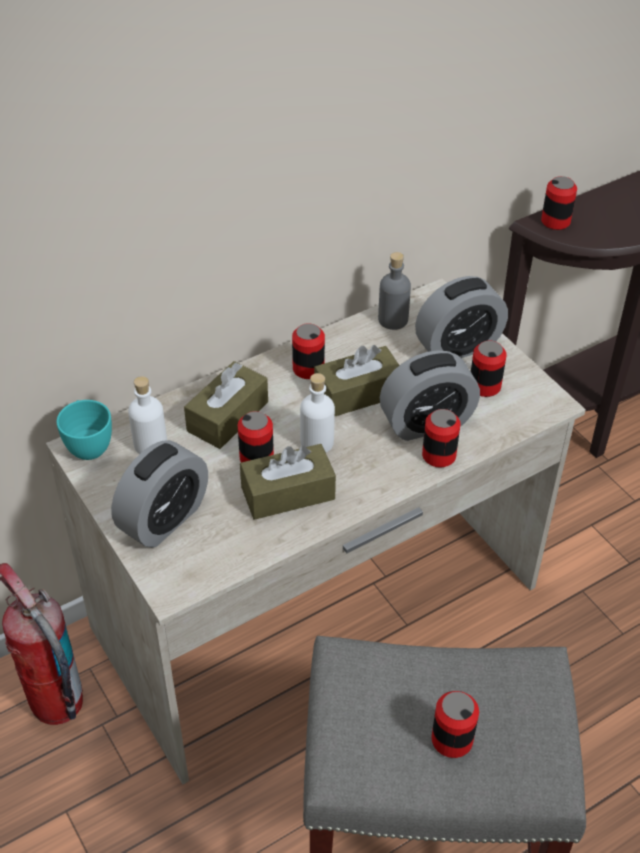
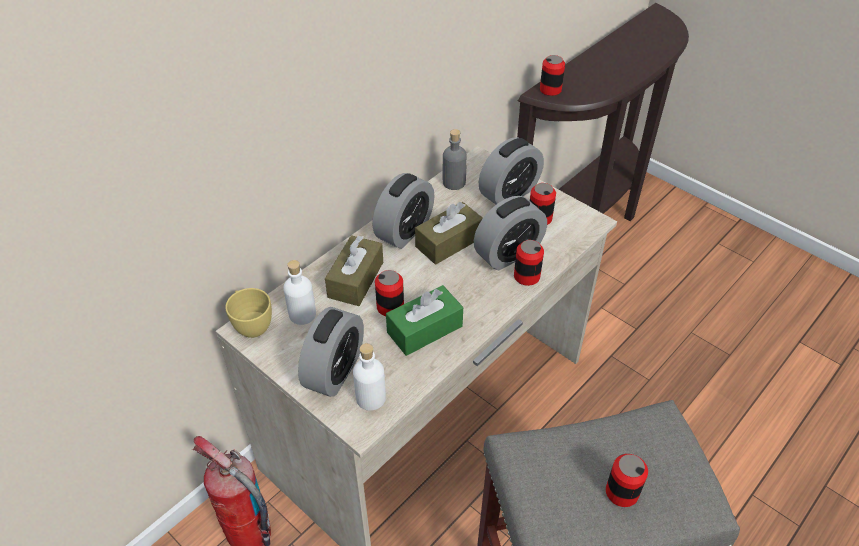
camera: 15 degrees left, 0 degrees up
(88, 444) = (251, 324): turquoise cup -> yellow cup
(288, 493) = (424, 329): brown tissue box -> green tissue box
(308, 369) = (404, 231): can -> alarm clock
(317, 442) = (432, 285): white bottle -> white bottle (371, 398)

